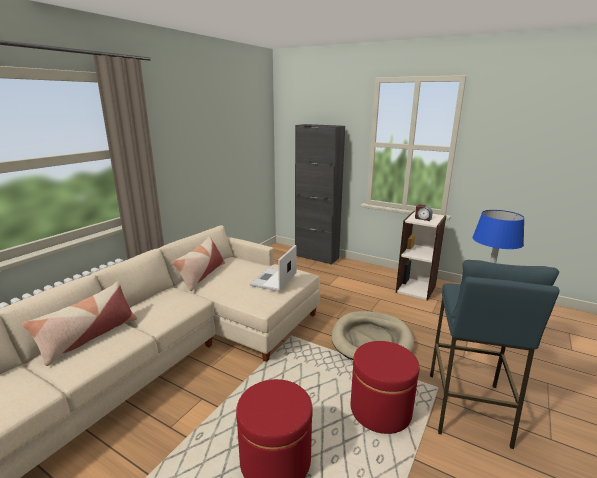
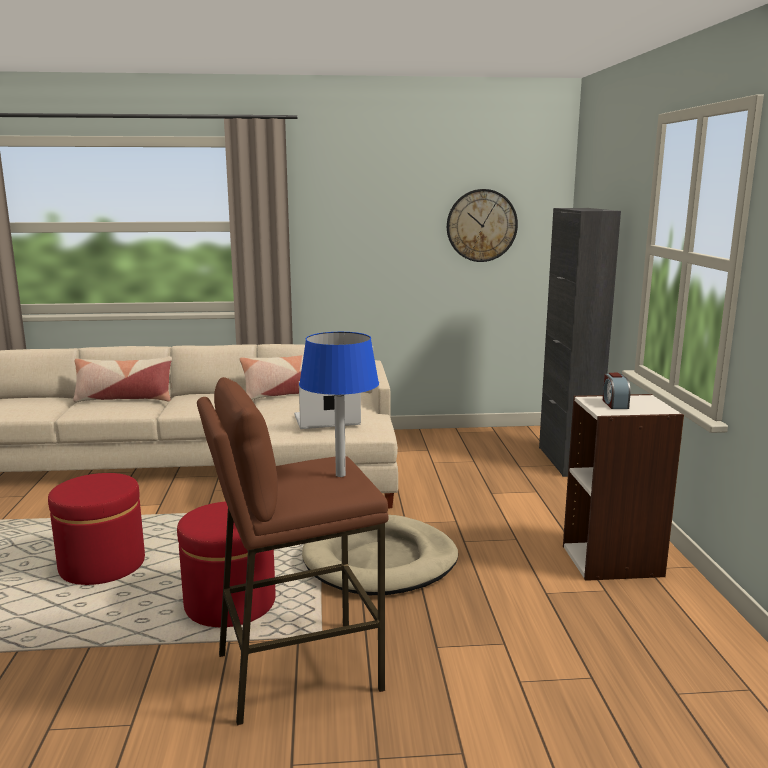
camera: 55 degrees right, 5 degrees down
(243, 137) = (481, 225): none -> wall clock
(467, 408) = (297, 670): blue stool -> brown stool

